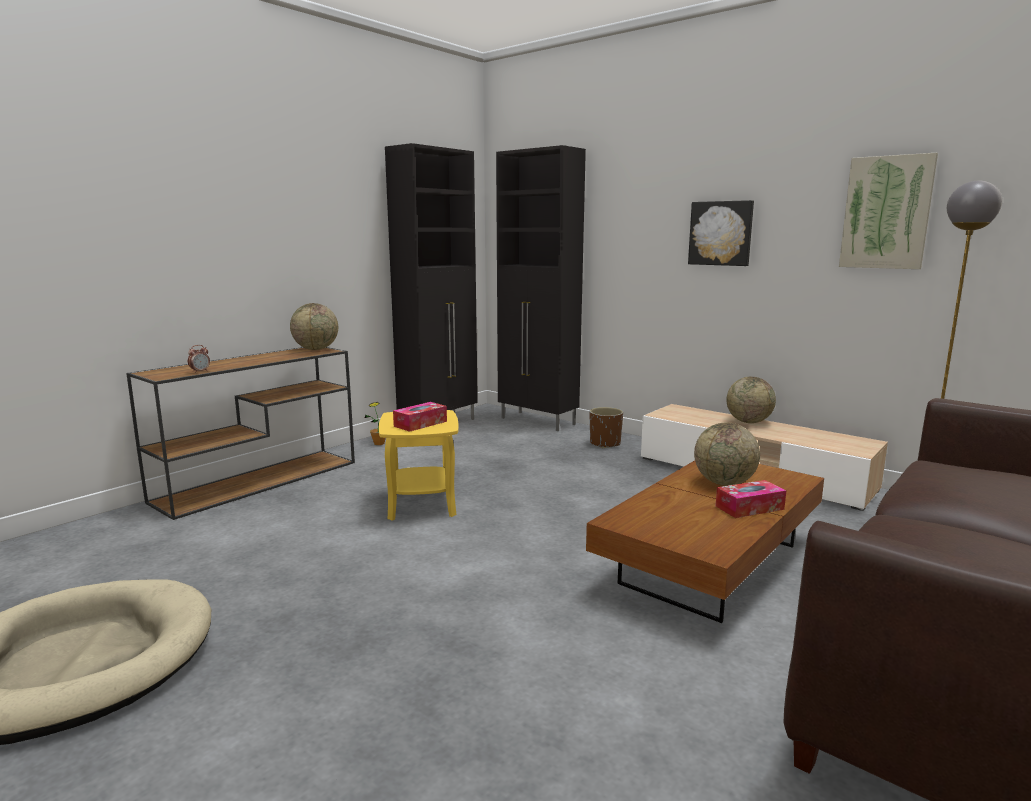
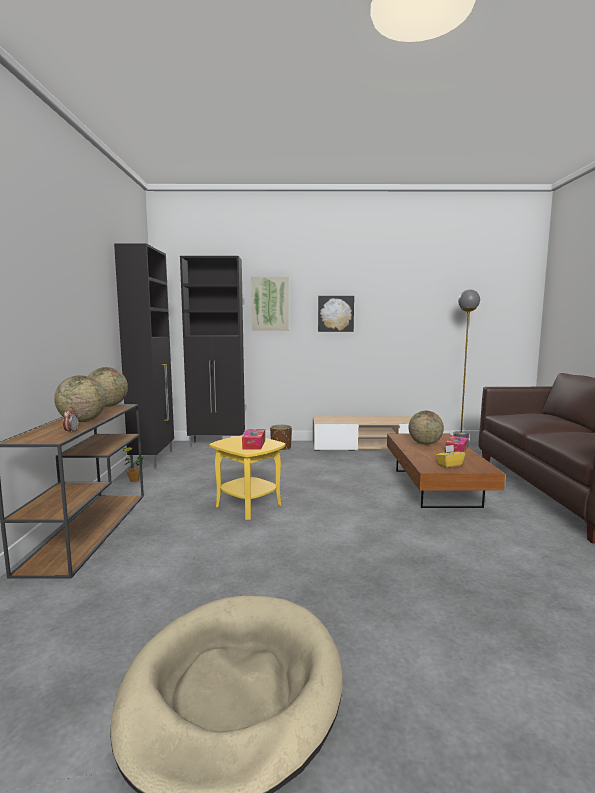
camera: 40 degrees left, 5 degrees down
(668, 525) = (449, 464): none -> yellow tissue box
(748, 422) = (366, 418): globe -> globe (82, 421)
(886, 212) = (420, 303): picture -> picture (270, 304)

